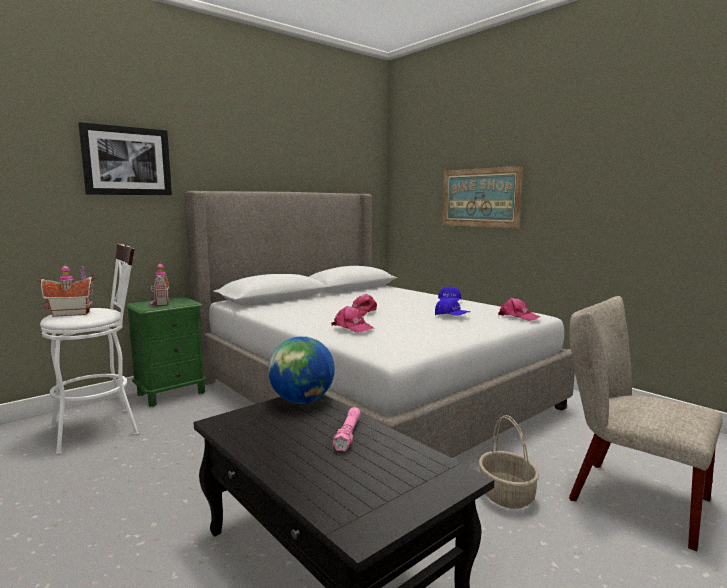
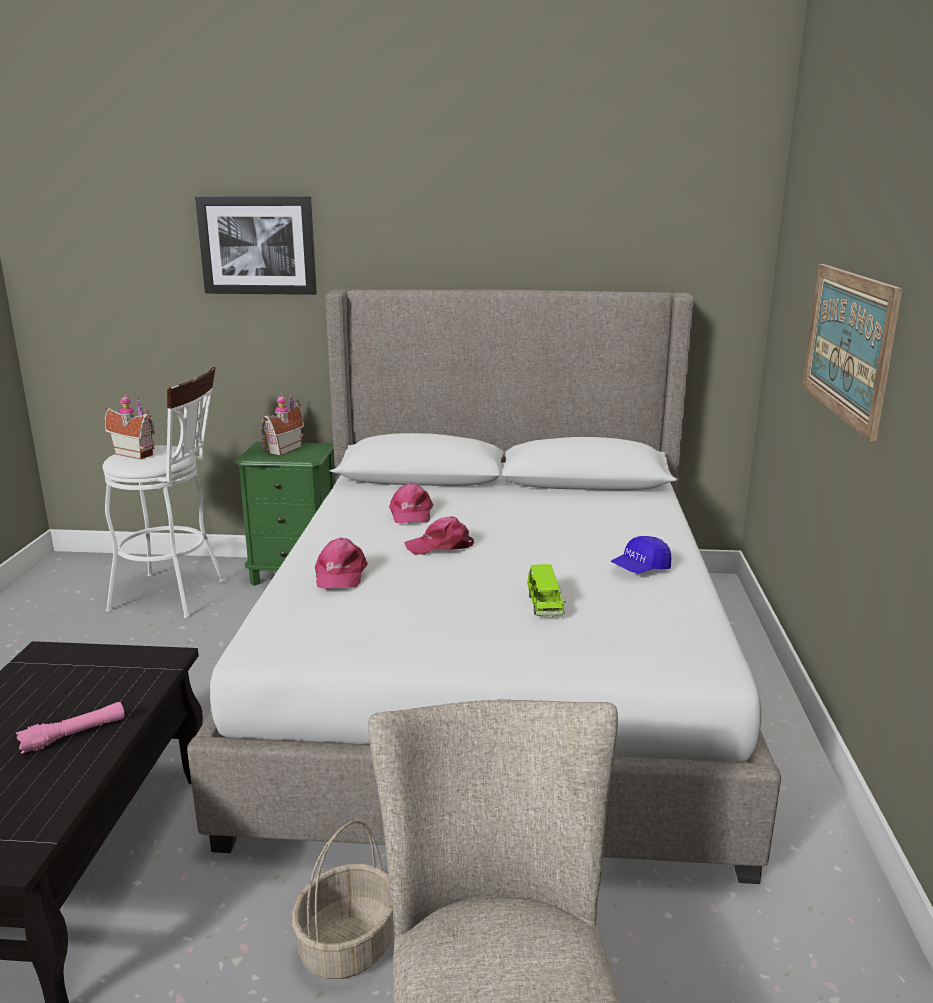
camera: 45 degrees right, 10 degrees up
(302, 401) = (149, 663): globe -> none
(451, 316) = (544, 605): blue cap -> green toy car
(518, 316) = (651, 652): pink cap -> pink cap (410, 513)

